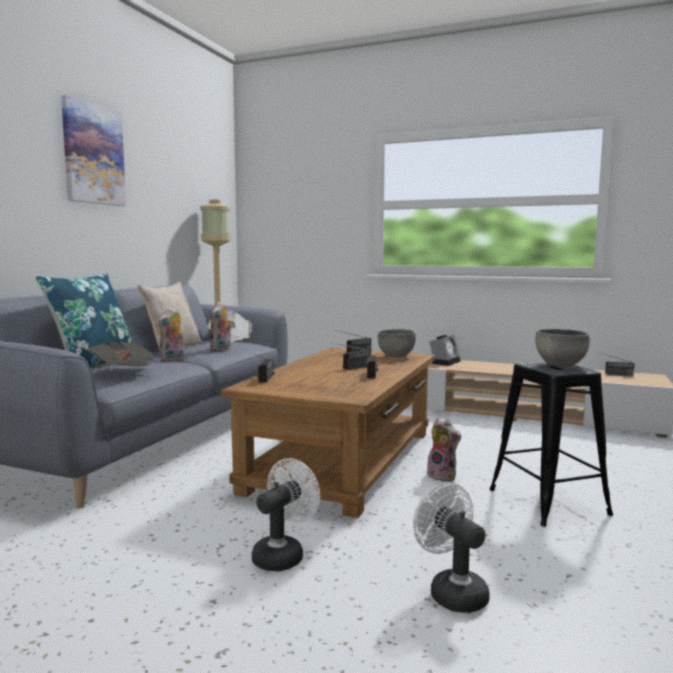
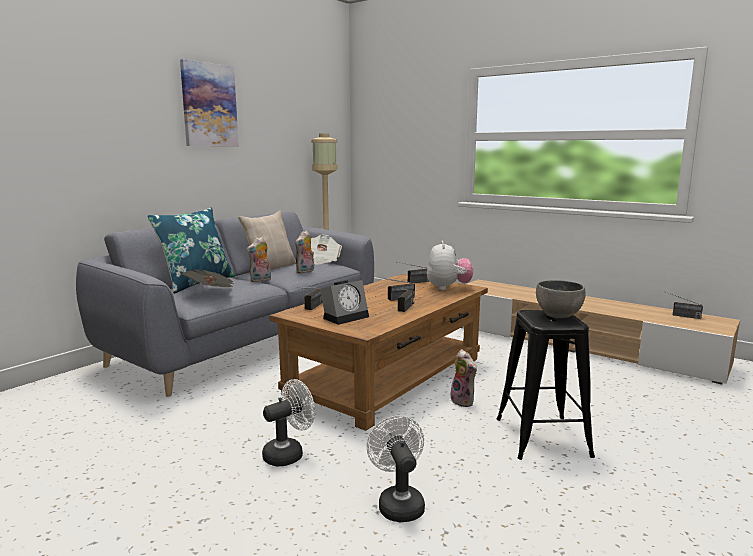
camera: 15 degrees right, 5 degrees up
(396, 356) = (448, 288): grey bowl -> plush toy
(445, 362) = (519, 290): alarm clock -> alarm clock (346, 317)

